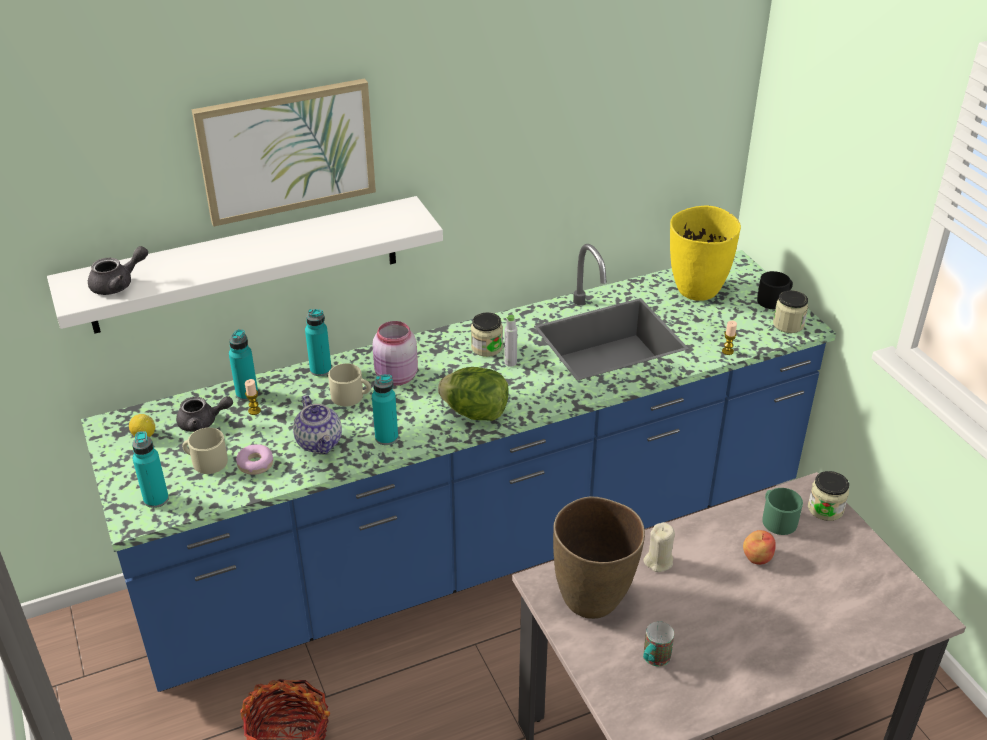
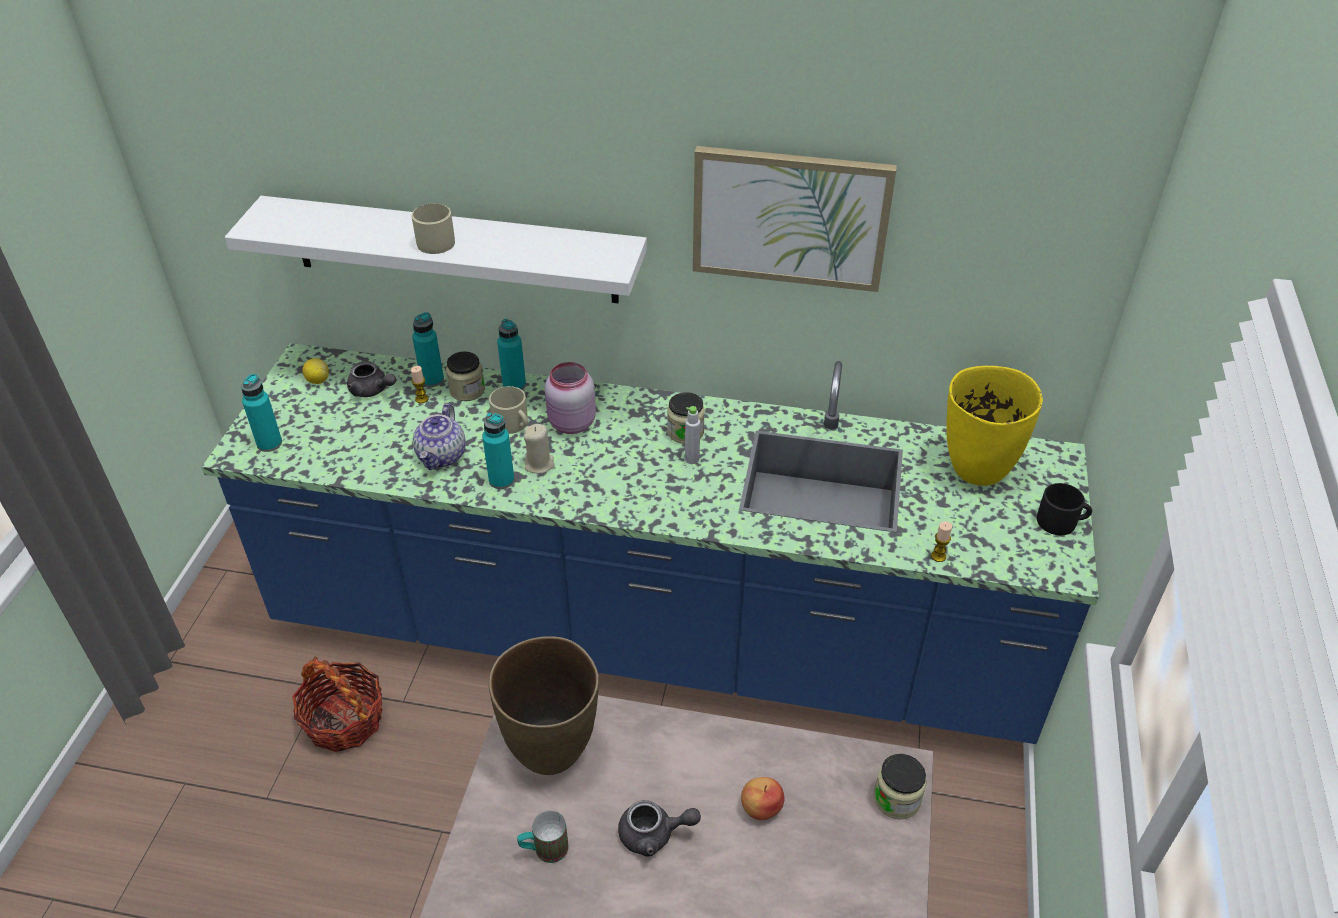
camera: 35 degrees right, 5 degrees up
(118, 284) = (299, 225): grey teapot -> grey teapot (654, 835)
(205, 461) = (338, 428): beige mug -> beige mug (433, 241)
(255, 464) = (372, 450): donut -> none
(287, 150) = (498, 142): picture -> picture (790, 217)
(475, 413) = (605, 495): lettuce -> none
(658, 561) = (655, 750): beige candle -> beige candle (539, 464)
(777, 519) = (828, 778): green mug -> none
(788, 324) = (1047, 559): jar -> jar (467, 390)

